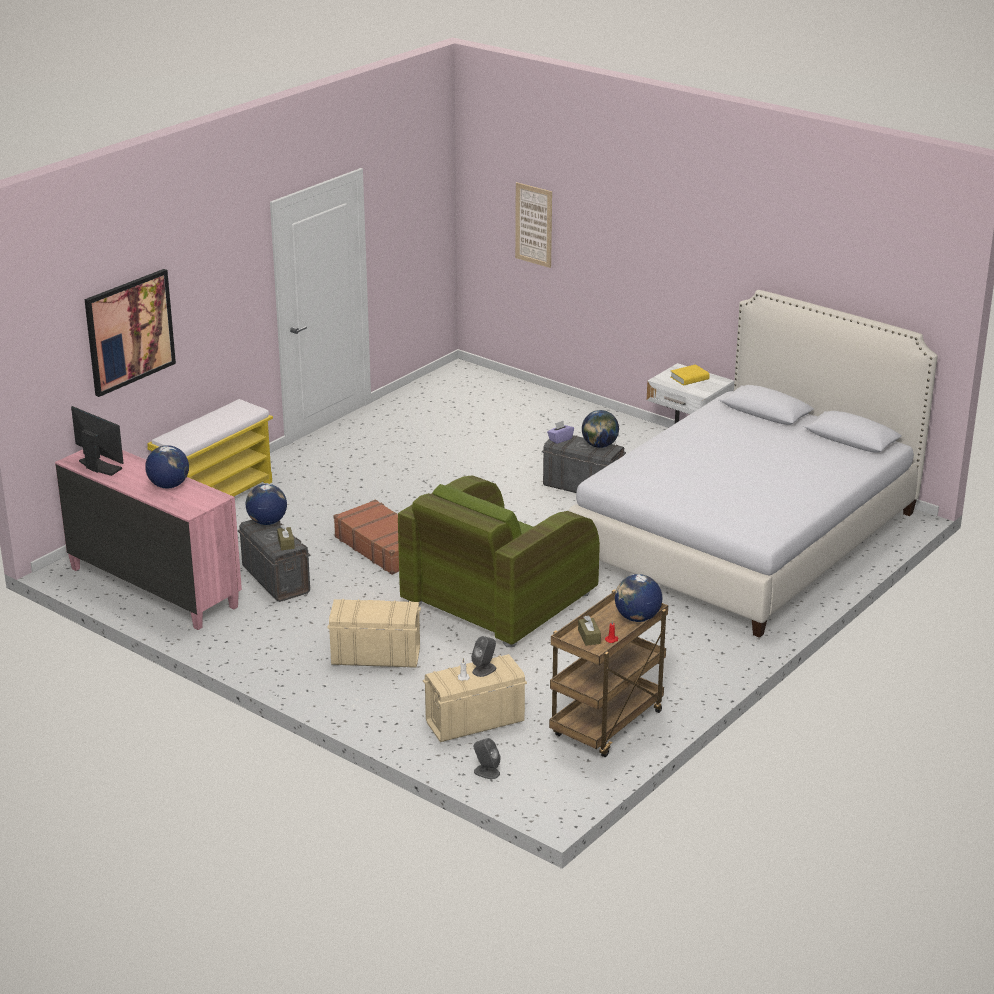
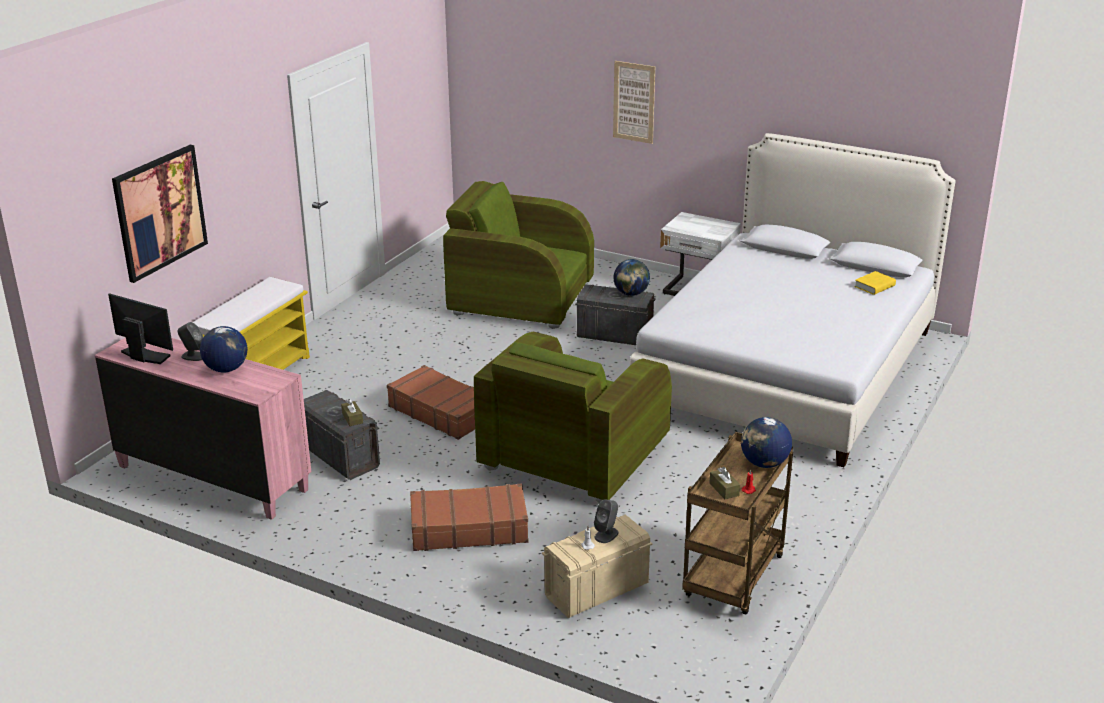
camera: 10 degrees left, 0 degrees up
(267, 522) = (326, 398): globe -> none
(375, 656) = (468, 528): beige storage box -> brown suitcase
(486, 772) = (629, 647): grey speaker -> grey speaker (193, 356)
(500, 440) = (520, 298): none -> green armchair
(533, 225) = (529, 92): picture -> picture (634, 102)
(560, 439) = (591, 291): purple tissue box -> none
(689, 378) = (699, 224): yellow book -> yellow book (874, 286)

